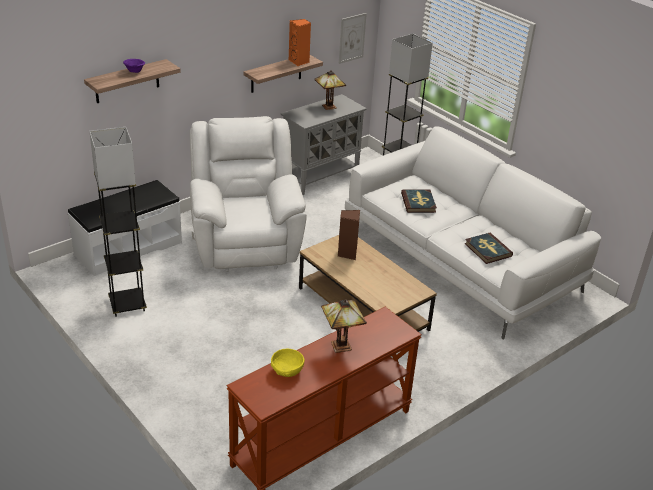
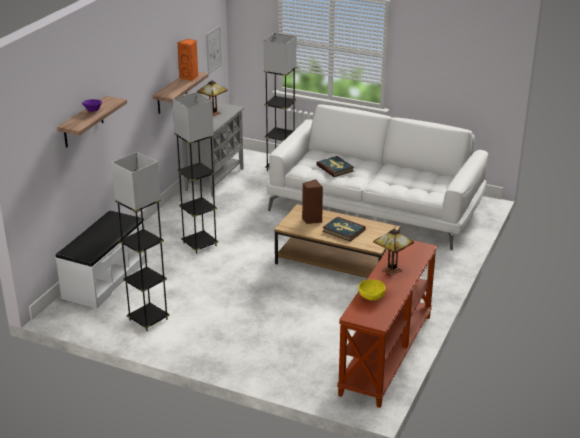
camera: 25 degrees left, 5 degrees down
(245, 241) = (200, 244): white armchair -> grey floor lamp
(487, 250) = (414, 185): book -> book (343, 230)

